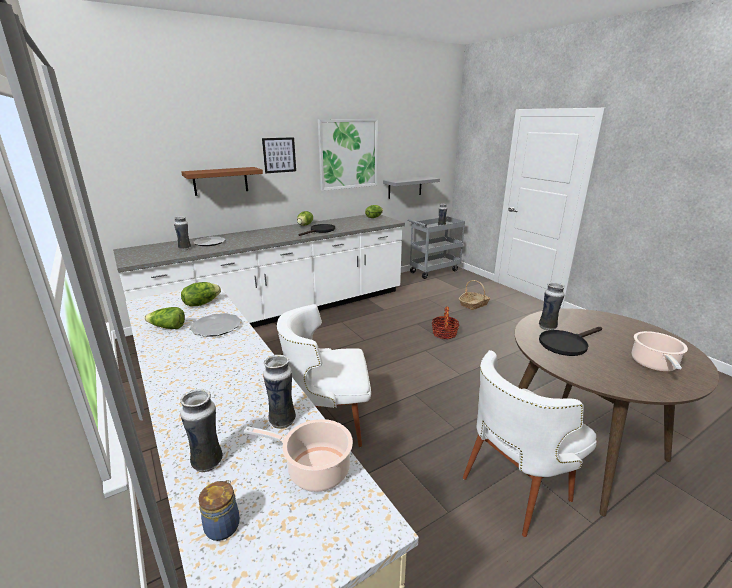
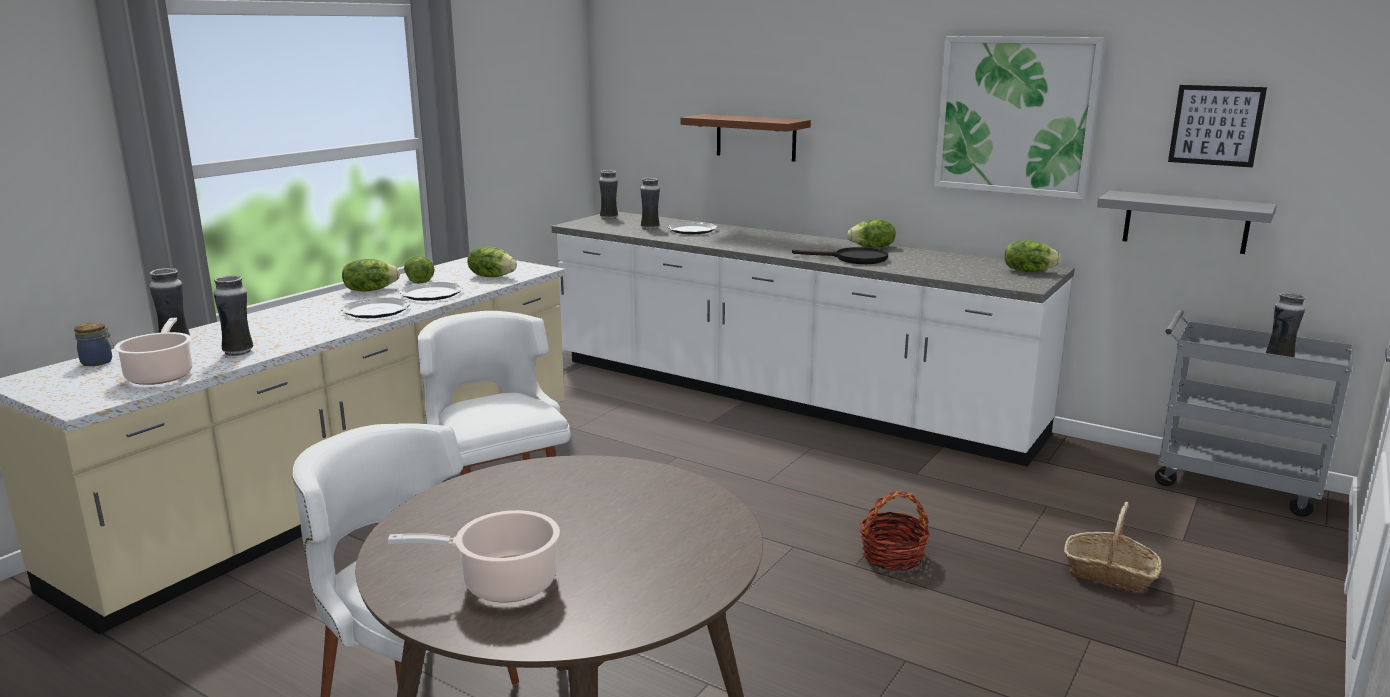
camera: 65 degrees right, 5 degrees down
(165, 348) = (370, 290): none -> lettuce
(233, 351) = (375, 311): none -> plate
(279, 155) = (859, 103): picture -> picture (1216, 125)
(547, 327) = (612, 481): vase -> vase (609, 218)
(566, 343) = (547, 499): black frying pan -> none

